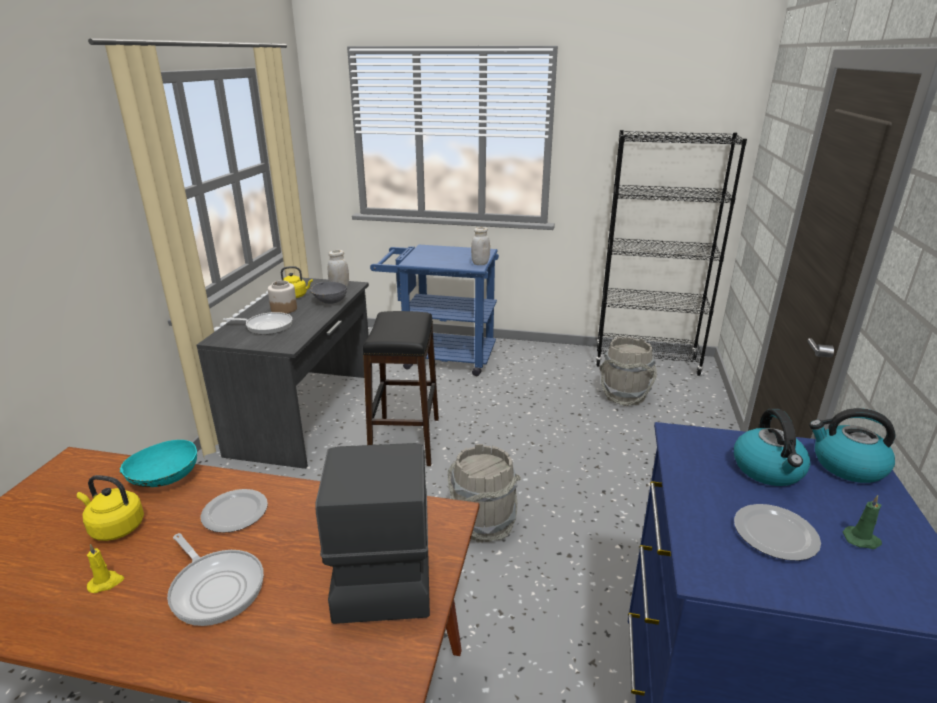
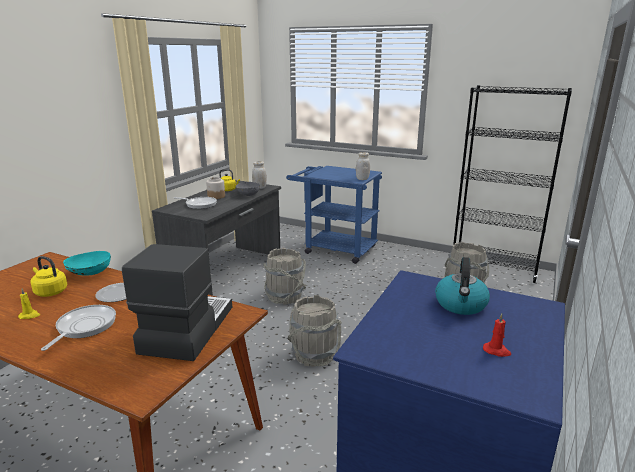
camera: 15 degrees right, 5 degrees down
(216, 587) = (84, 327): frying pan -> frying pan turned 135 degrees counterclockwise
(405, 440) = (285, 297): black stool -> grey bucket
(774, 533) = (431, 338): plate -> none
(847, 466) = (527, 310): kettle -> none
(862, 540) = (496, 351): green candle -> red candle

